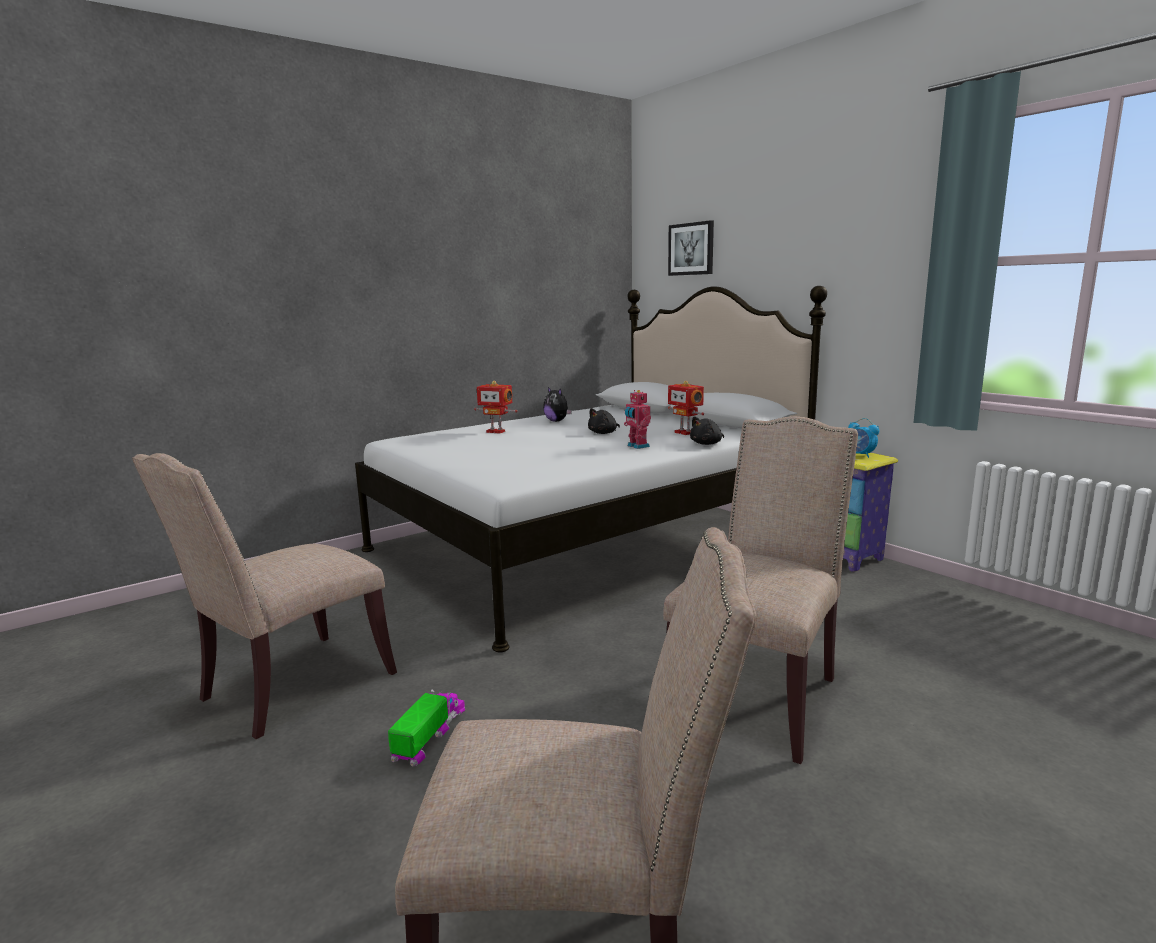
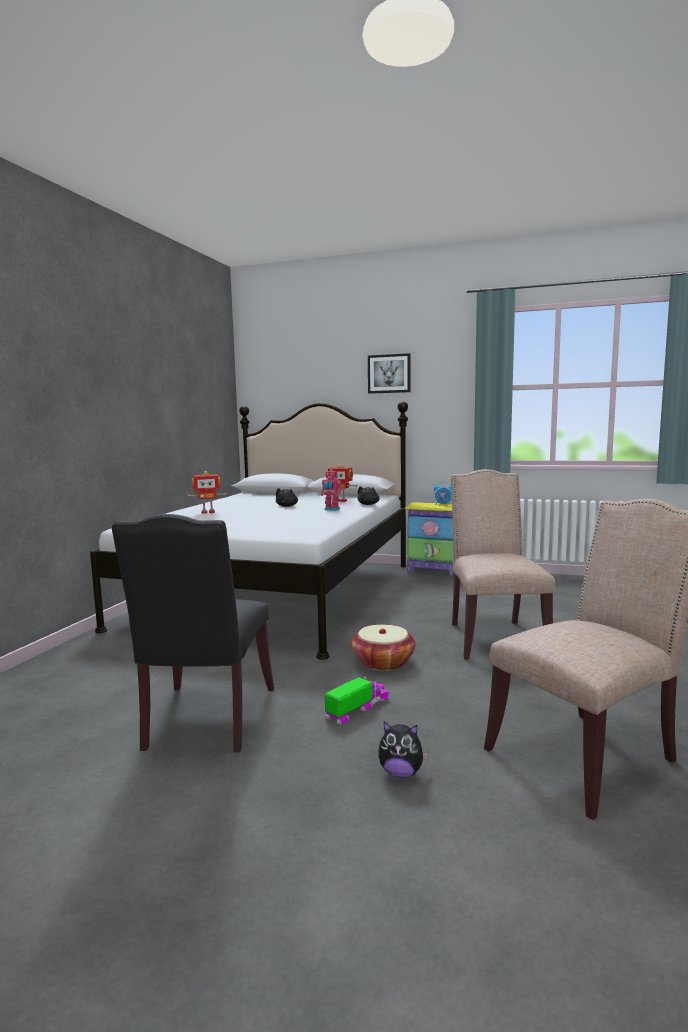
camera: 35 degrees left, 5 degrees down
(290, 688) = (207, 721): beige chair -> black chair
(429, 735) = (357, 709): toy truck -> toy truck turned 60 degrees clockwise
(554, 681) = (383, 662): none -> basket
(557, 421) = (231, 504): plush toy -> plush toy (401, 773)
(691, 249) = (294, 377): picture -> picture (389, 373)

